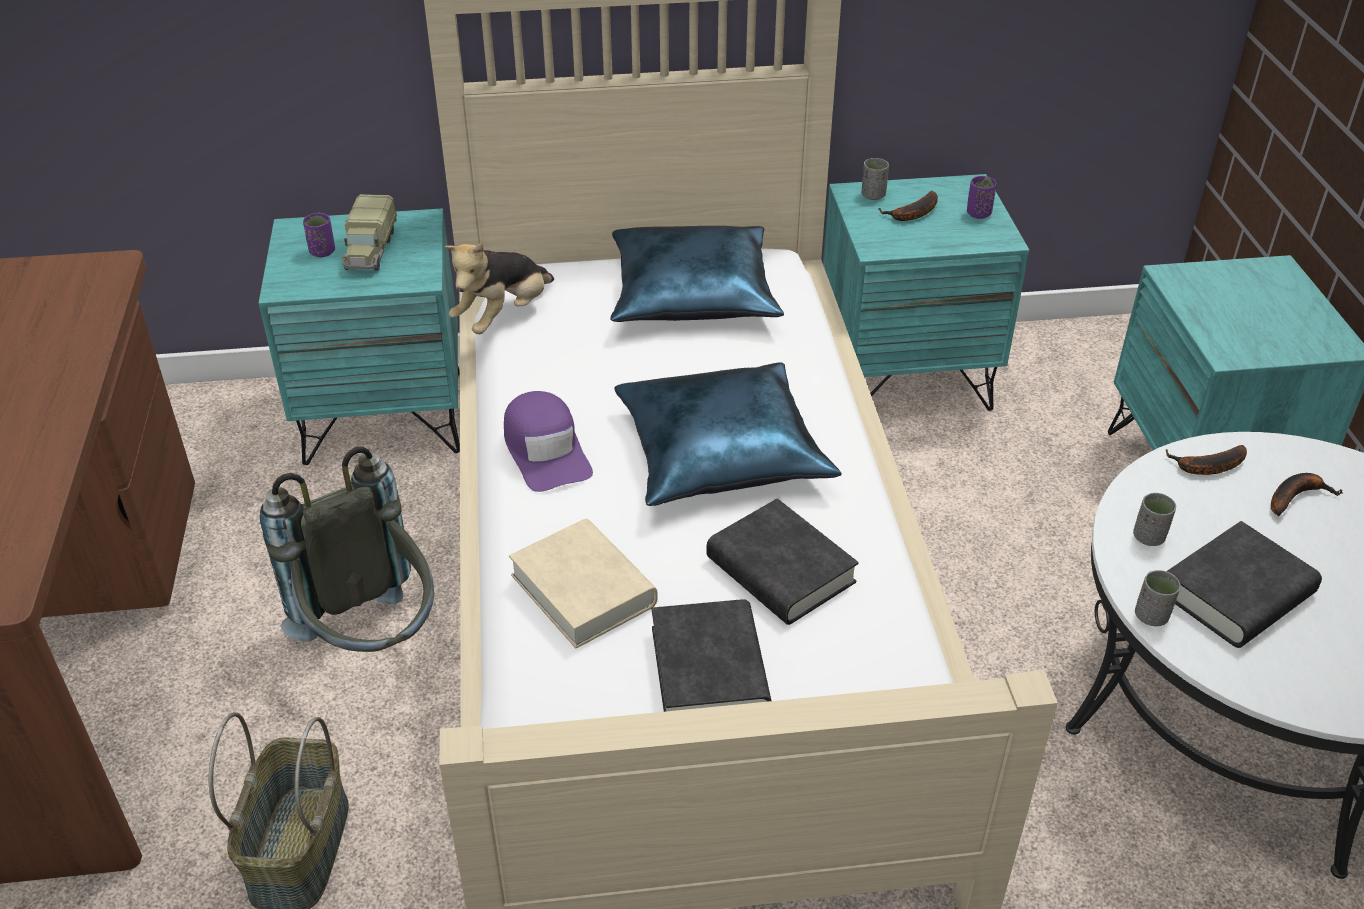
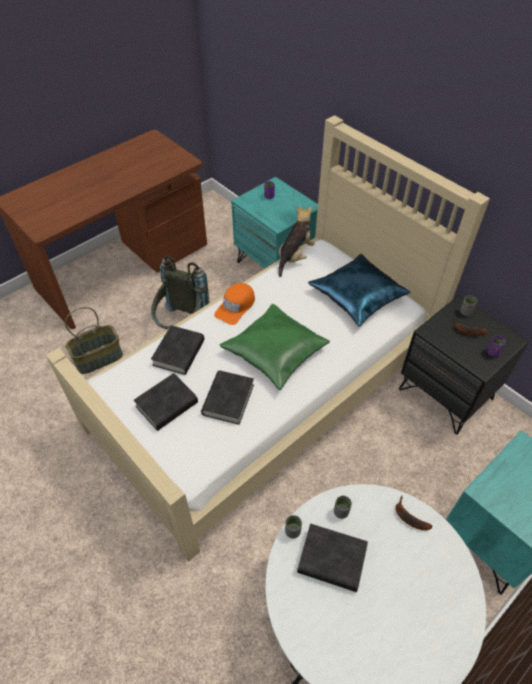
camera: 55 degrees right, 10 degrees up
(370, 250) = (281, 205): toy truck -> none
(504, 316) = (294, 256): plush toy -> plush toy turned 120 degrees clockwise
(546, 451) = (236, 306): purple cap -> orange cap
(583, 590) = (179, 353): beige book -> black book
(722, 452) = (275, 352): blue pillow -> green pillow
(904, 376) = (446, 393): turquoise nightstand -> black nightstand
(1296, 496) = (420, 562): banana -> none

